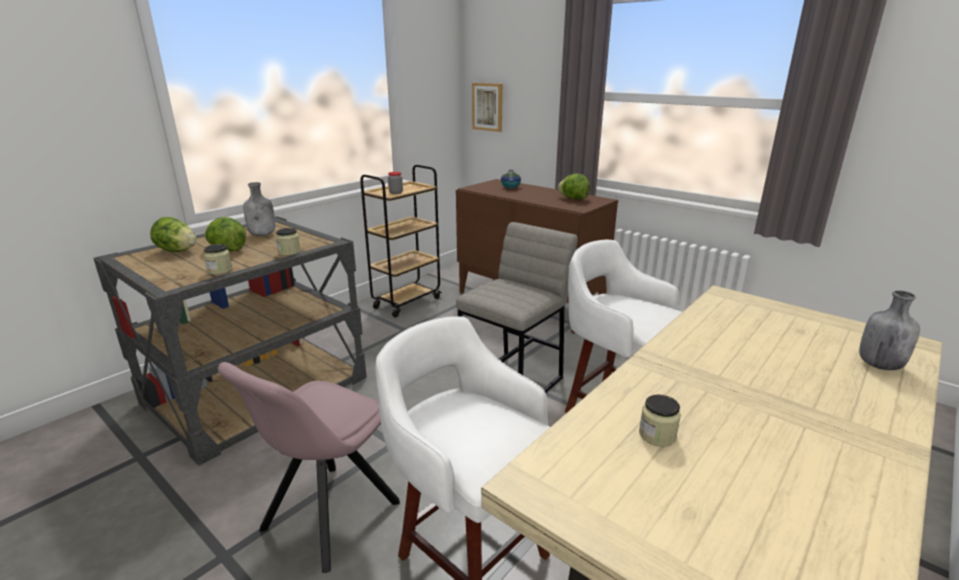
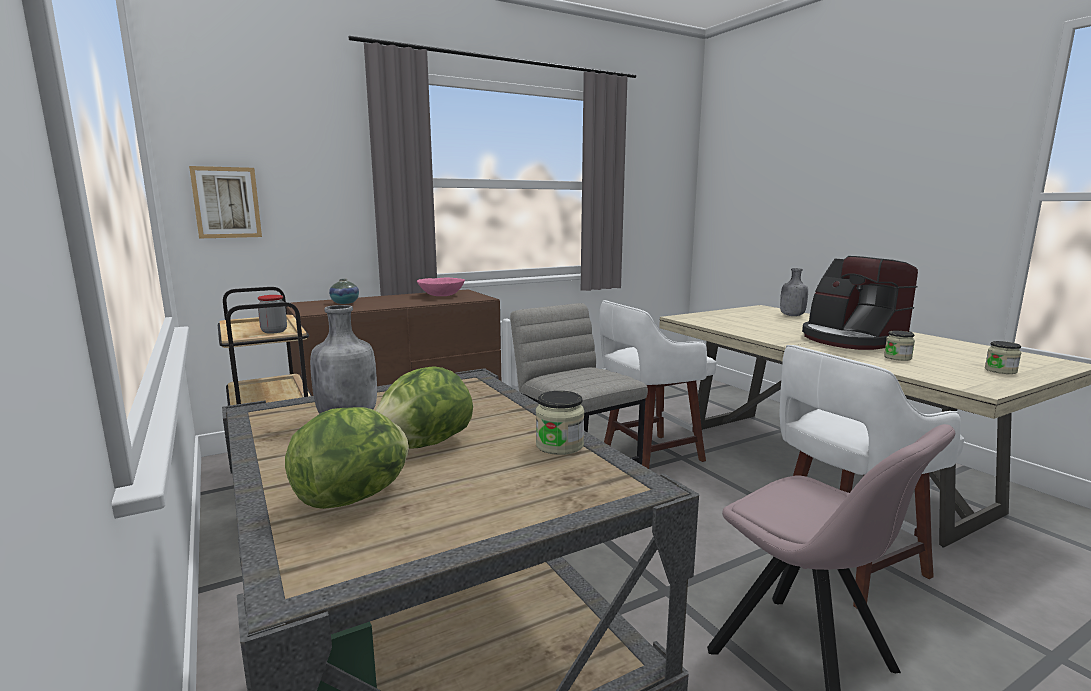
camera: 70 degrees left, 10 degrees down
(289, 252) = (499, 400): jar -> jar (1000, 370)
(573, 198) = (441, 295): lettuce -> pink bowl
(744, 405) = (850, 339): none -> coffee machine

